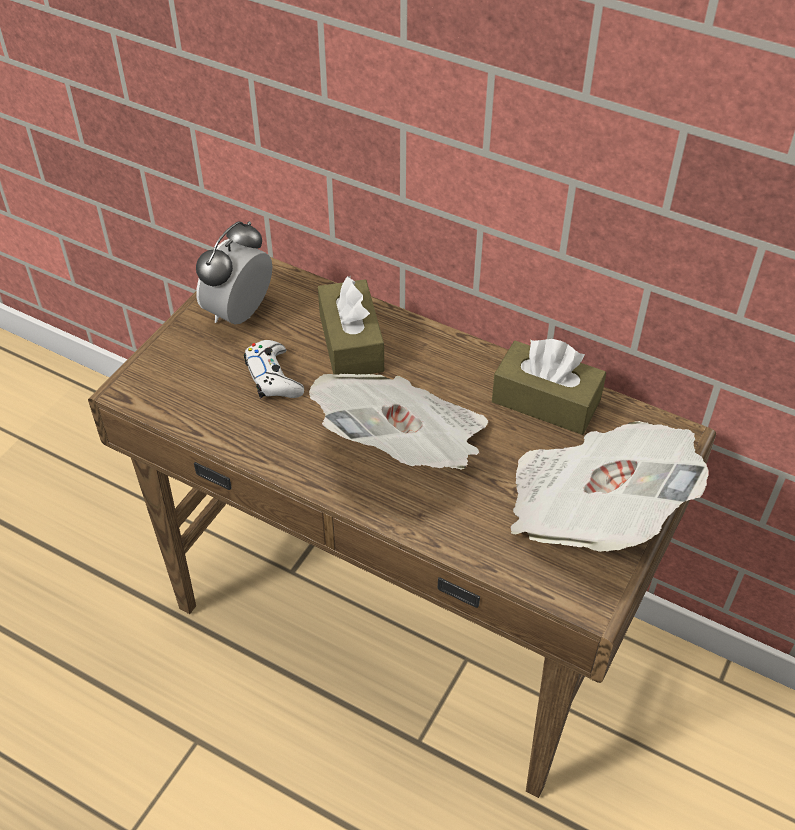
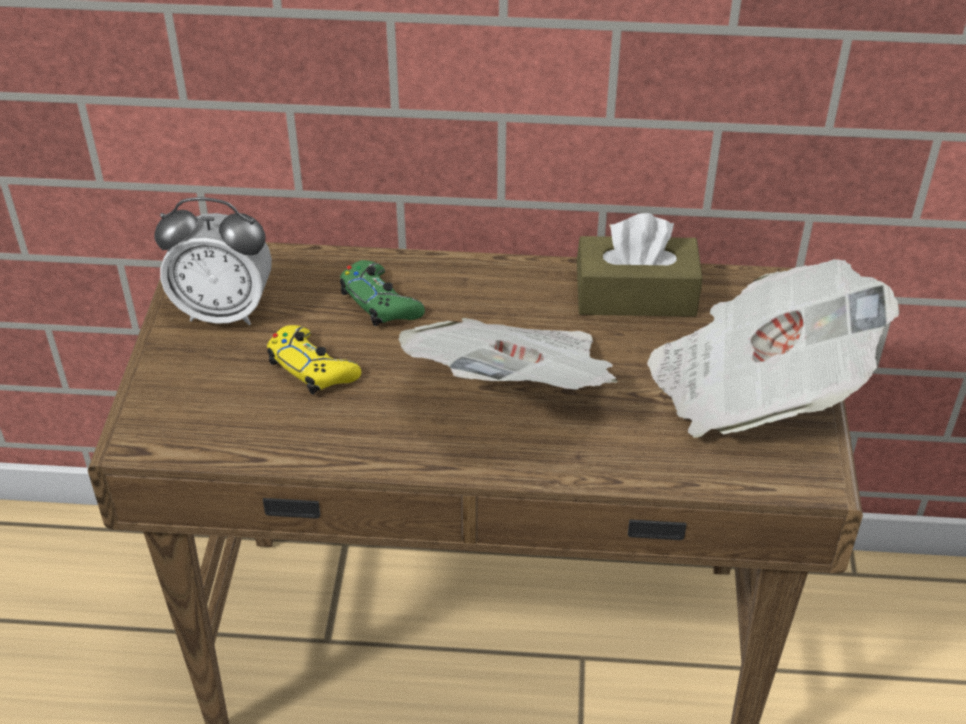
camera: 25 degrees left, 5 degrees down
(239, 313) = (224, 311): alarm clock -> alarm clock turned 90 degrees counterclockwise
(273, 377) = (312, 368): white game controller -> yellow game controller
(351, 343) = (380, 303): brown tissue box -> green game controller

